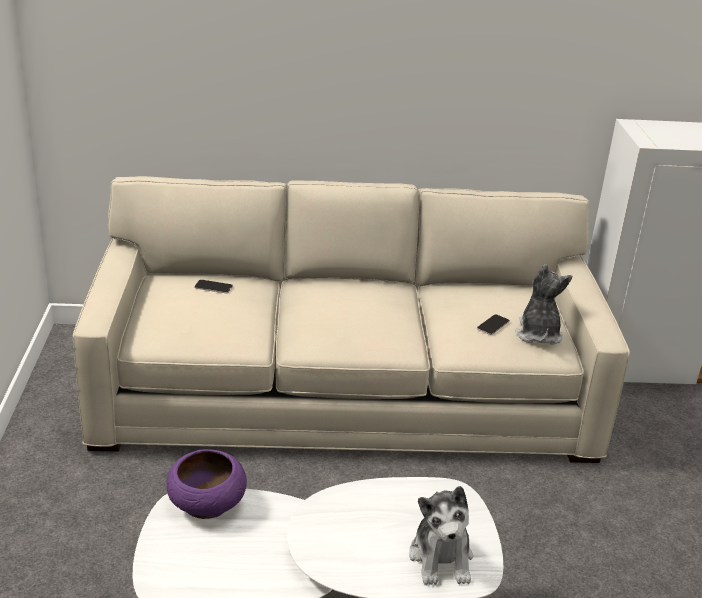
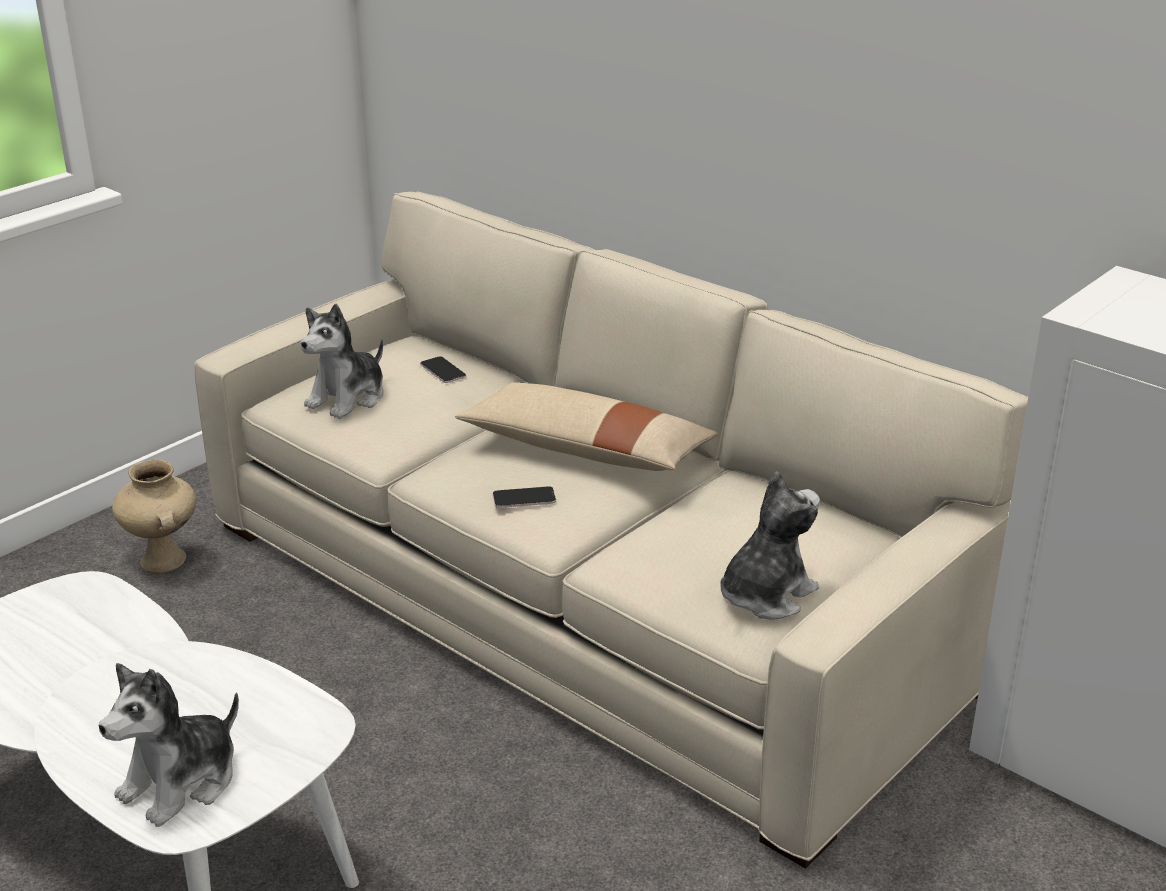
camera: 45 degrees right, 0 degrees up
(79, 488) = (165, 560): none -> beige vase
(186, 323) = (348, 398): none -> plush toy
(206, 504) = (99, 601): purple bowl -> none
(357, 300) = (586, 450): none -> beige pillow
(493, 325) = (715, 554): phone -> phone (524, 498)

